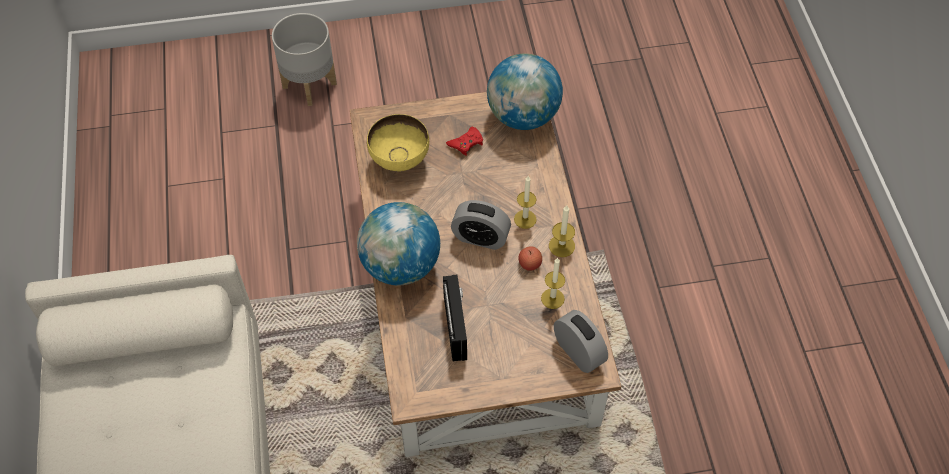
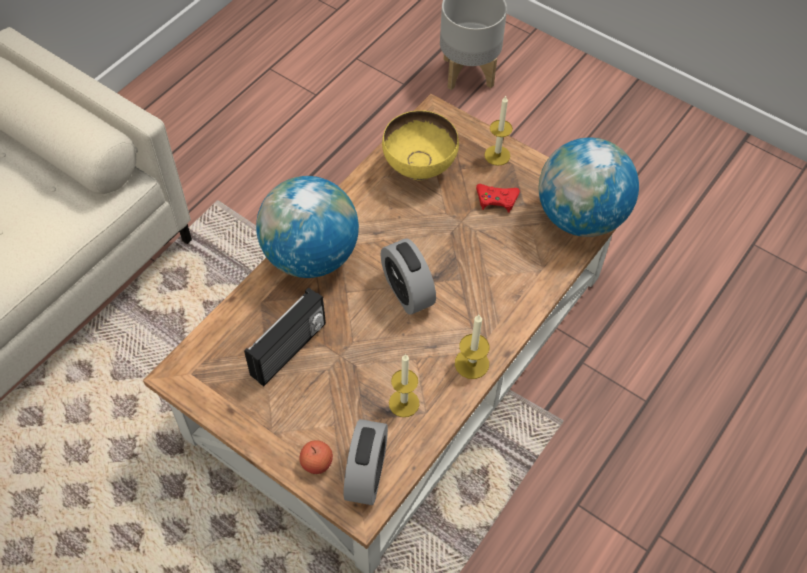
camera: 45 degrees right, 0 degrees up
(525, 219) = (467, 310): candle -> candle (497, 155)
(529, 264) = (422, 353): apple -> apple (317, 463)

